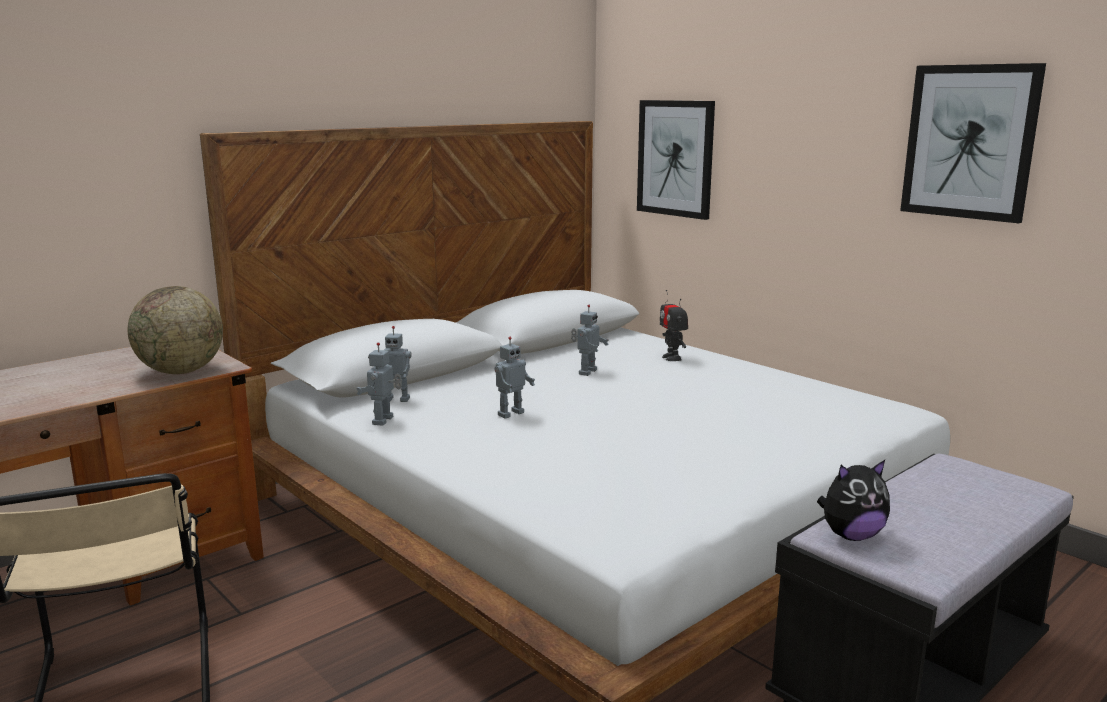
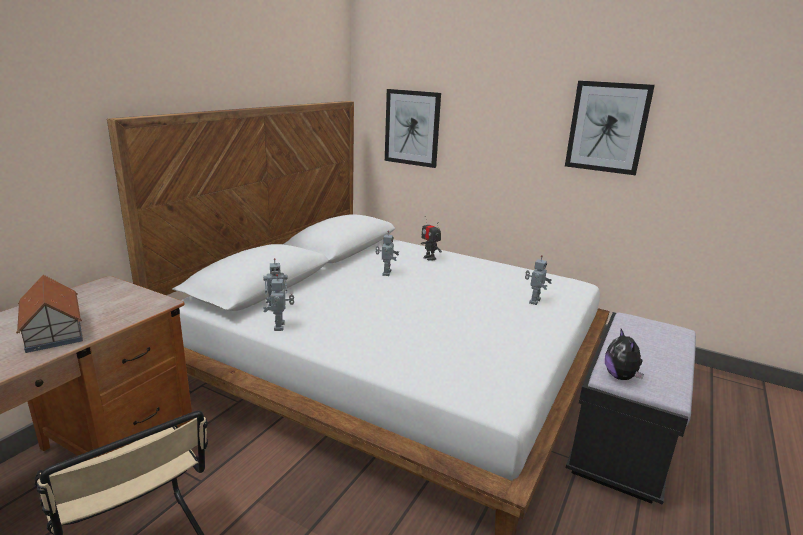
camera: 20 degrees left, 5 degrees up
(87, 382) = (54, 330): none -> toy house
(181, 371) = (129, 311): globe -> none
(510, 413) = (362, 311): toy robot -> toy robot (534, 301)
(851, 535) = (621, 377): plush toy -> plush toy turned 120 degrees clockwise

